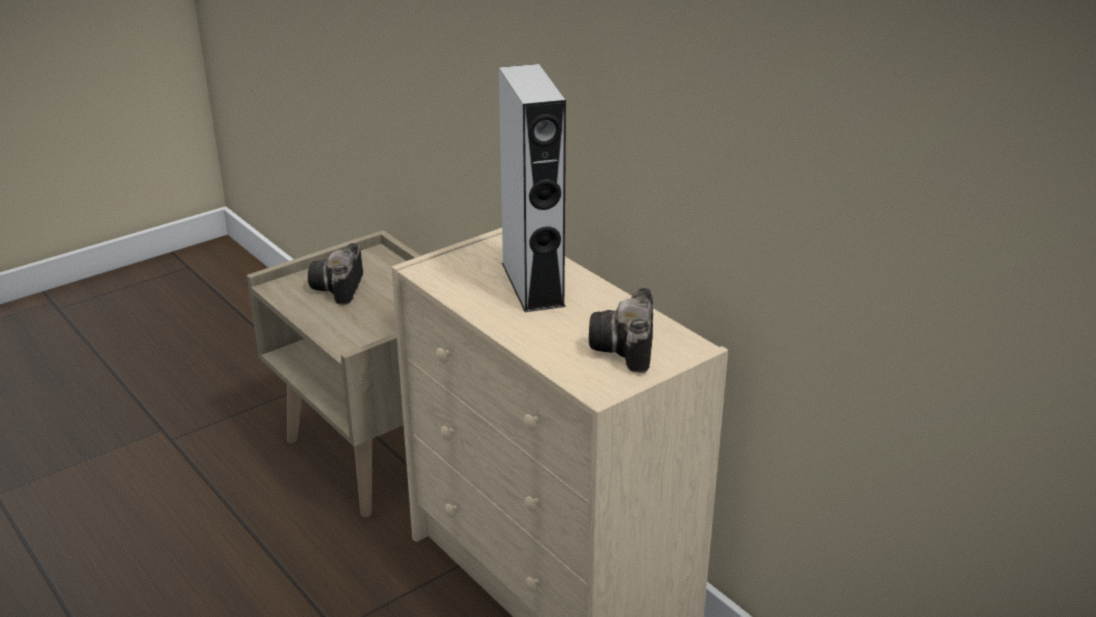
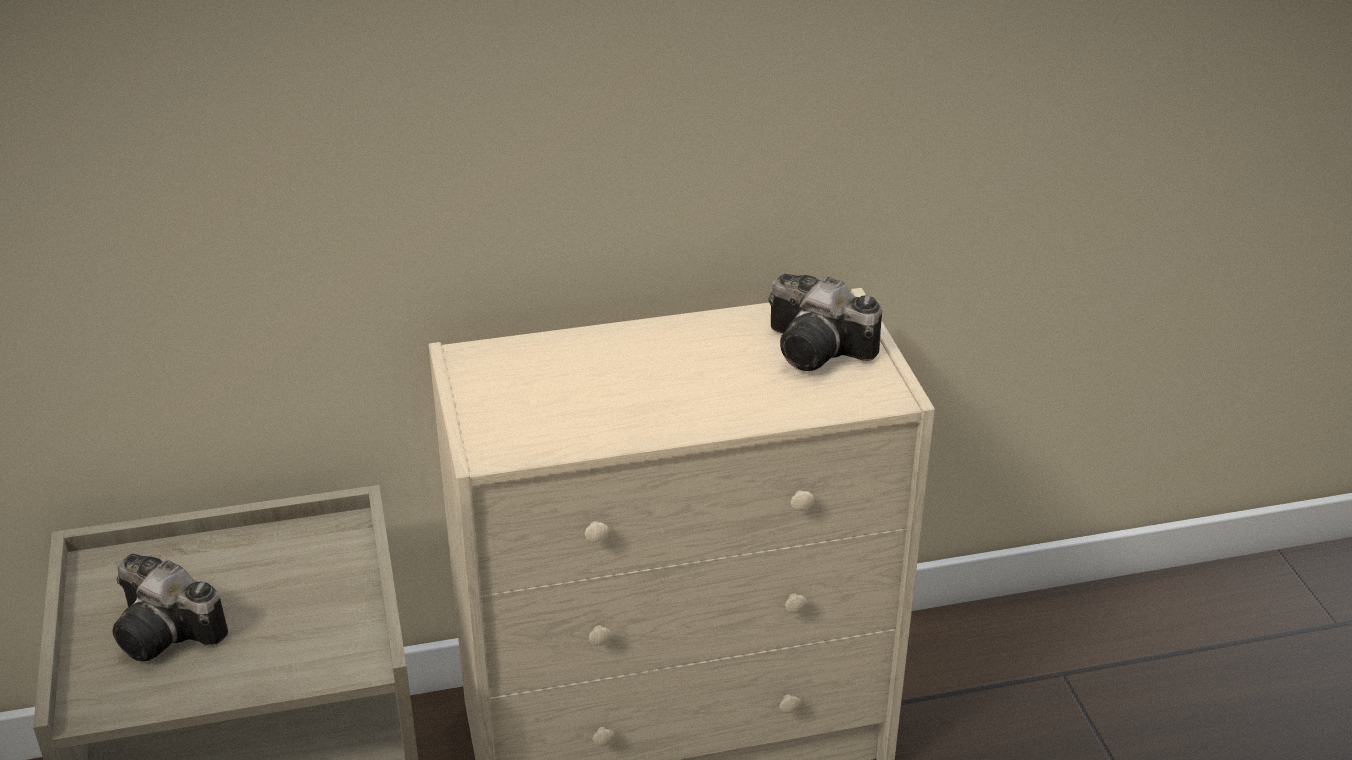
camera: 65 degrees left, 5 degrees up
(532, 284) = (610, 373): grey speaker -> none

